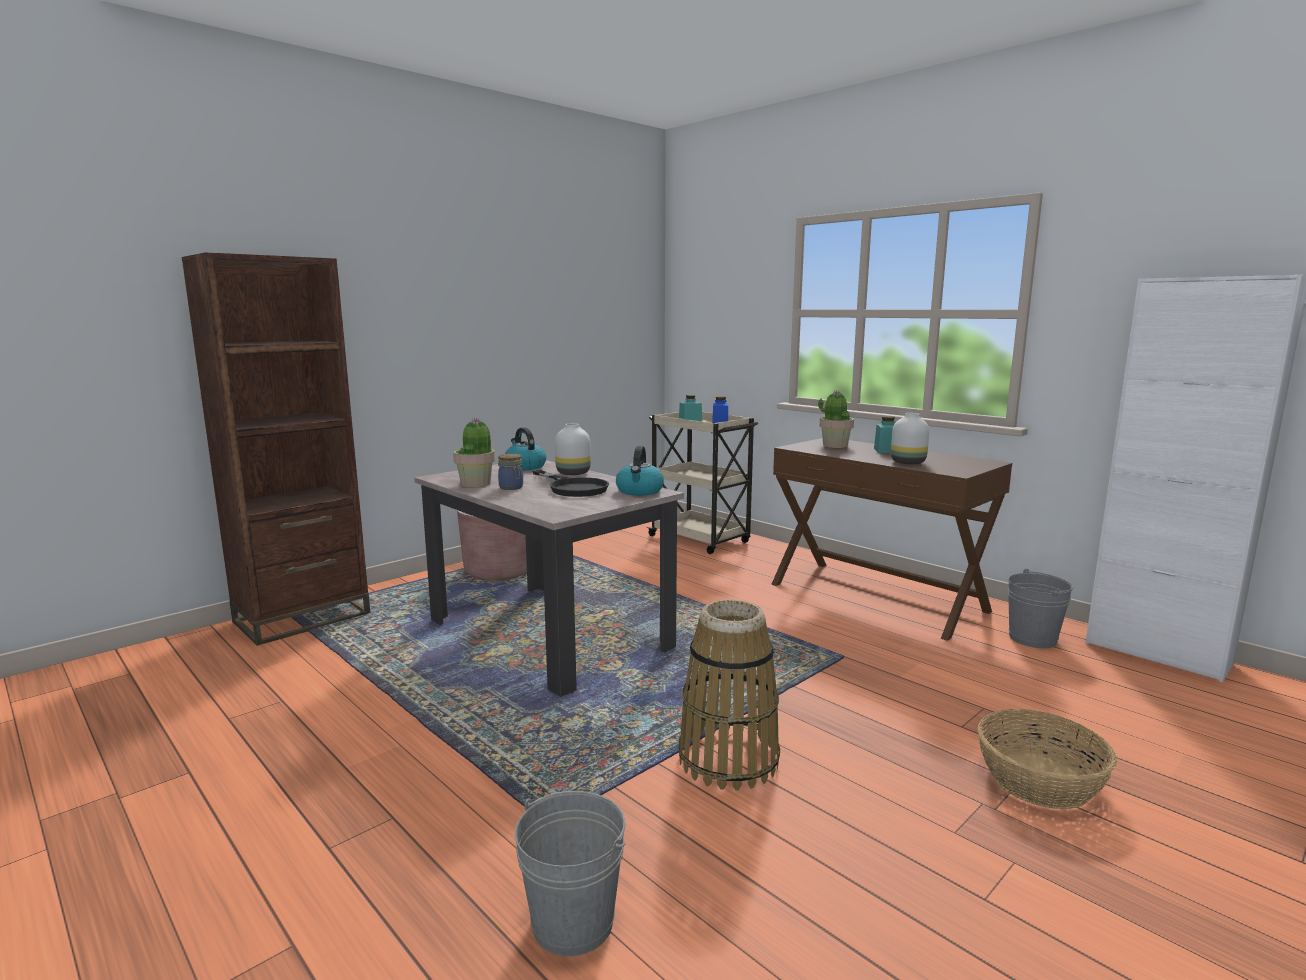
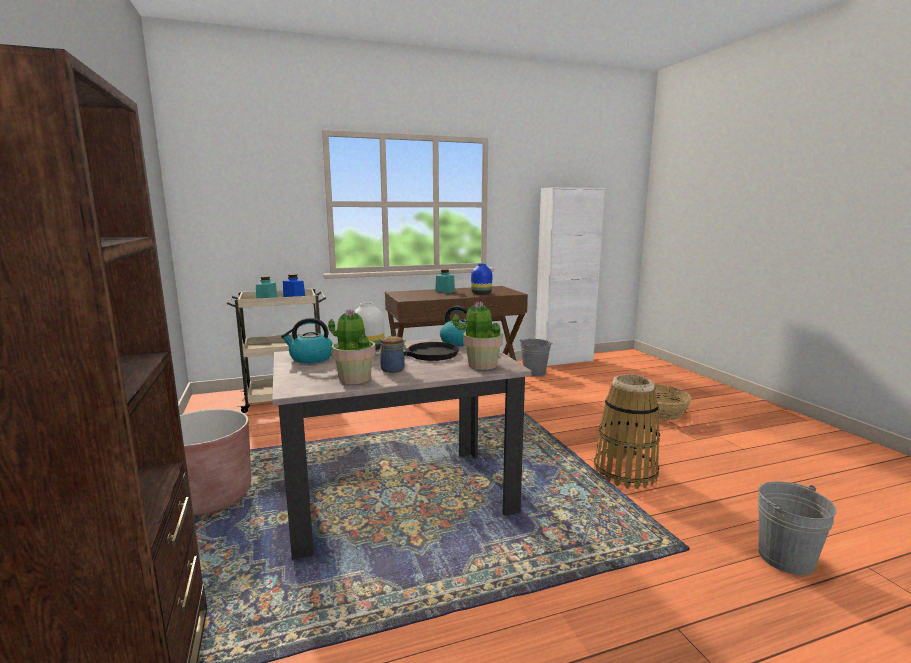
camera: 65 degrees left, 0 degrees up
(835, 445) = (415, 294): potted plant -> potted plant (481, 365)
(908, 462) = (481, 293): white vase -> blue vase

